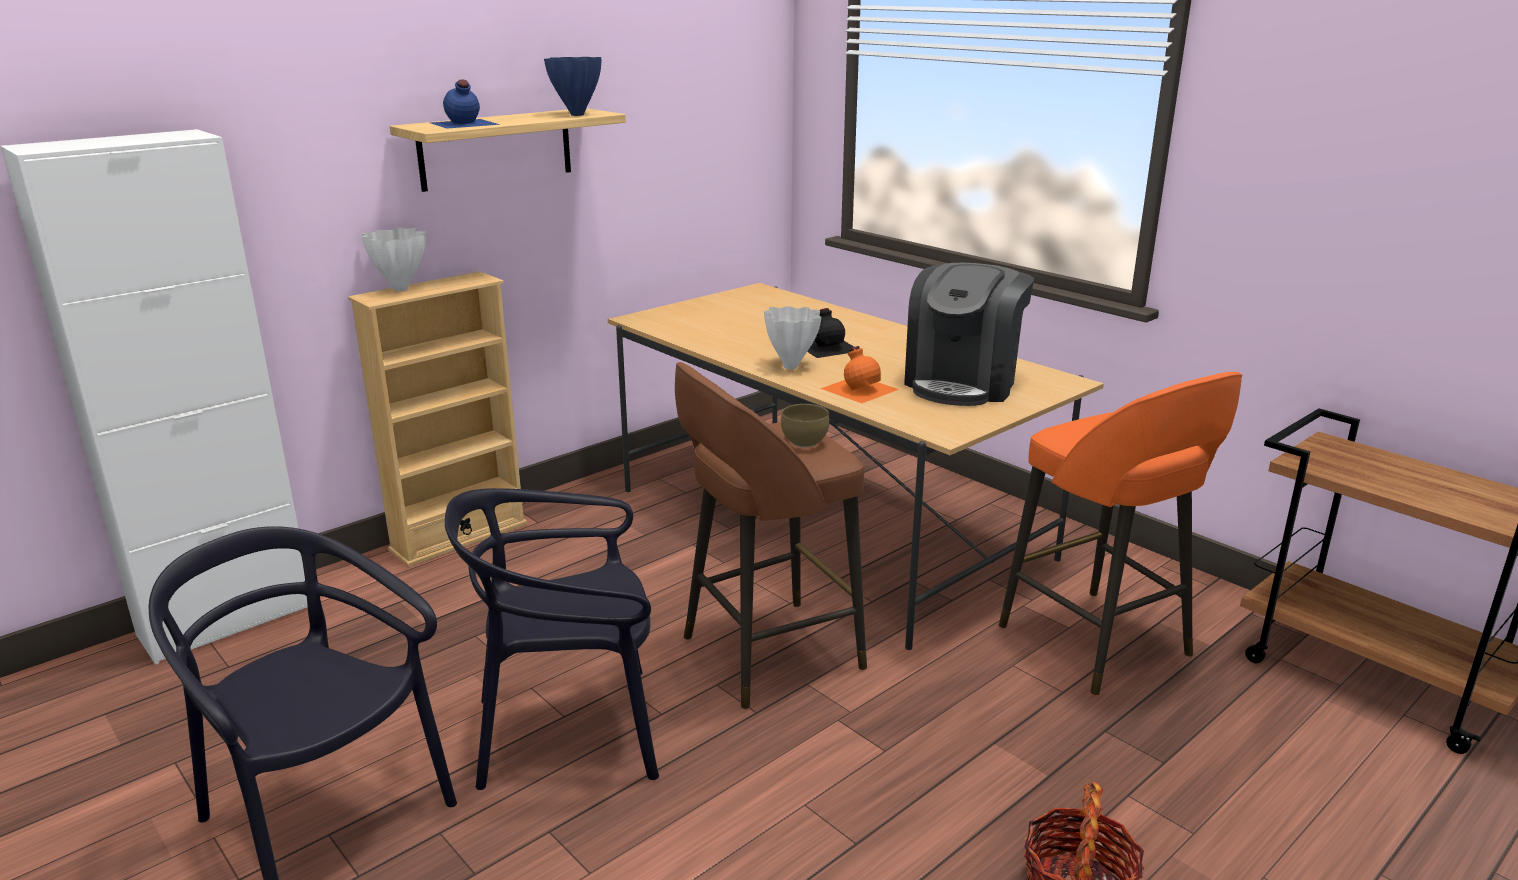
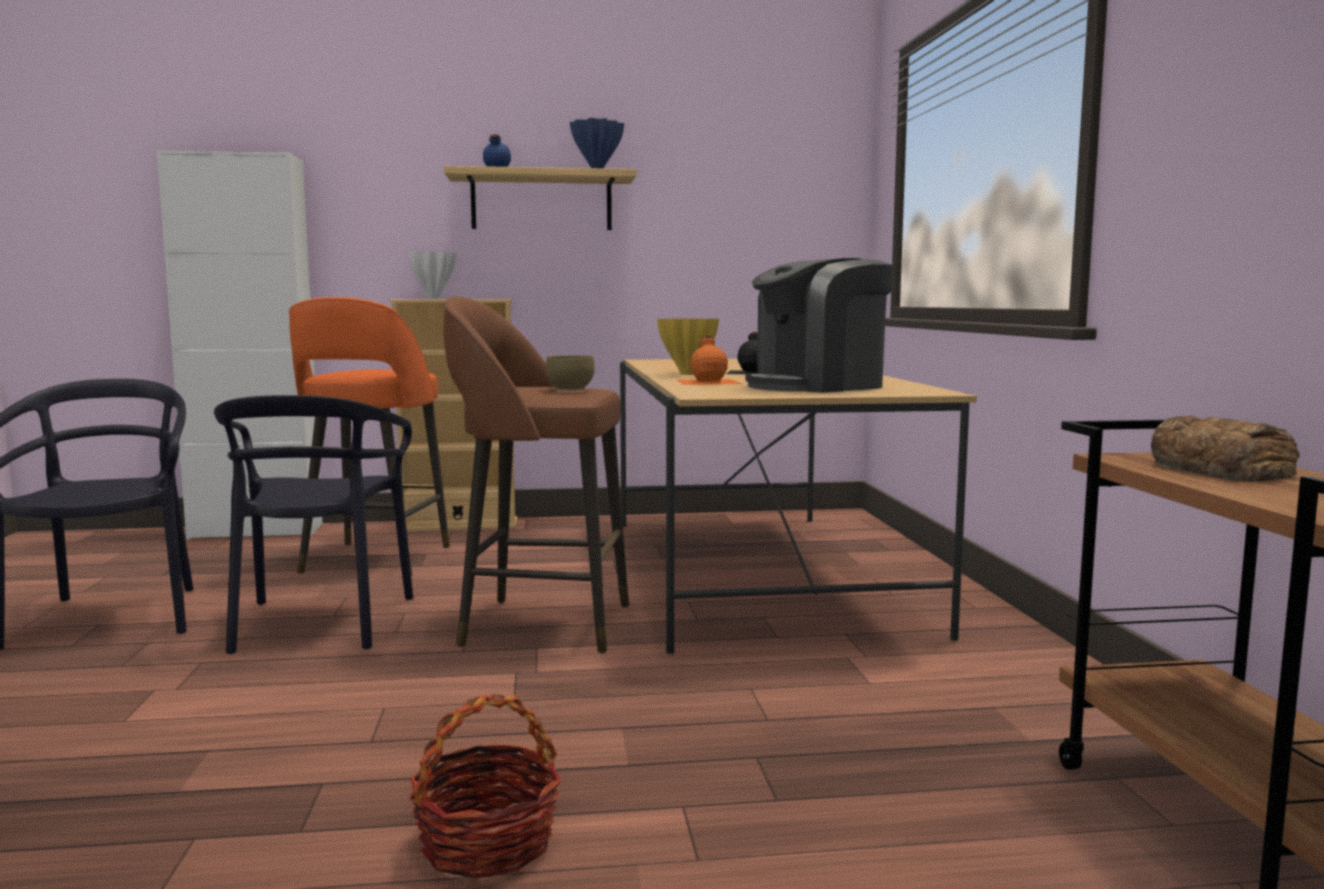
camera: 35 degrees right, 15 degrees down
(569, 732) = (320, 623): black chair -> black chair turned 120 degrees counterclockwise
(791, 367) = (687, 374): white vase -> yellow vase
(1097, 643) = (880, 701): orange stool -> orange stool (374, 561)
(1372, 467) = (1221, 469): none -> bread

